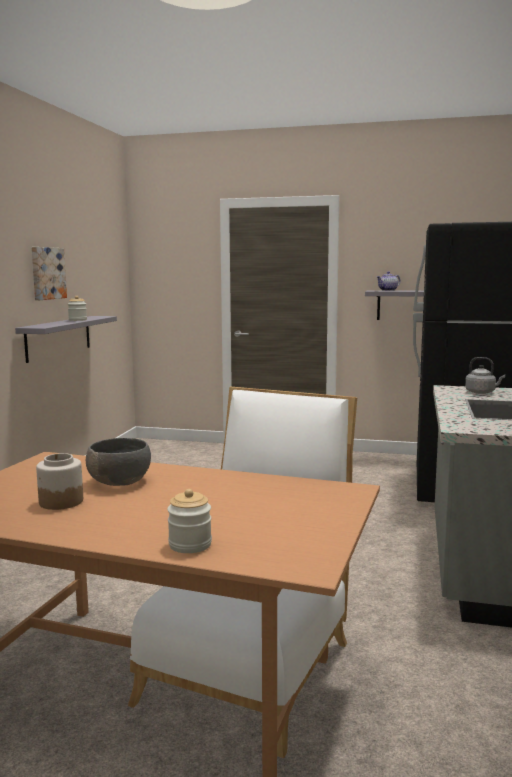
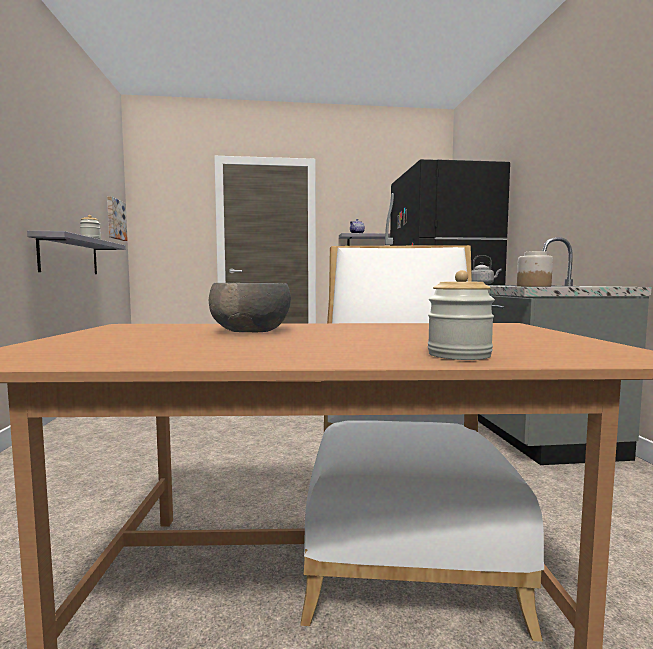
camera: 20 degrees left, 5 degrees down
(47, 273) = (58, 186): picture -> picture (115, 219)
(61, 502) = (199, 343): jar -> jar (533, 286)

